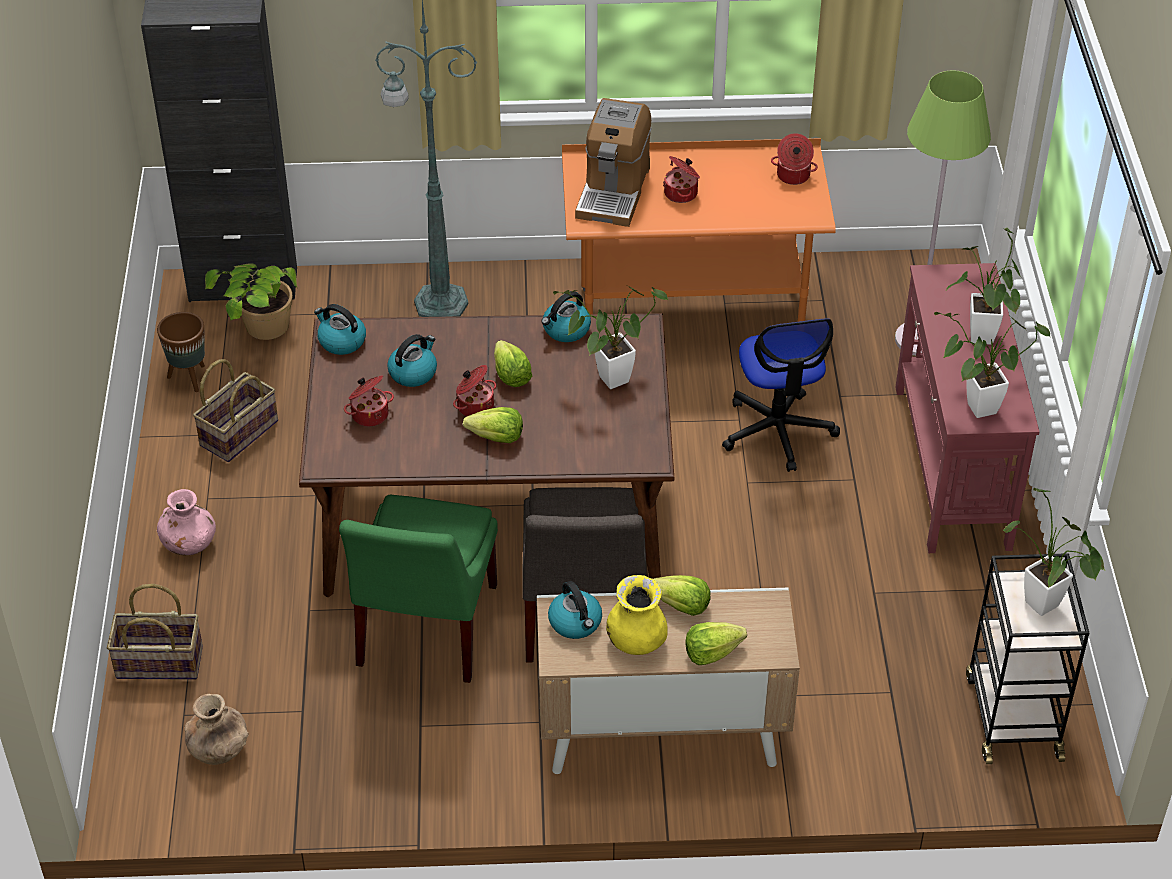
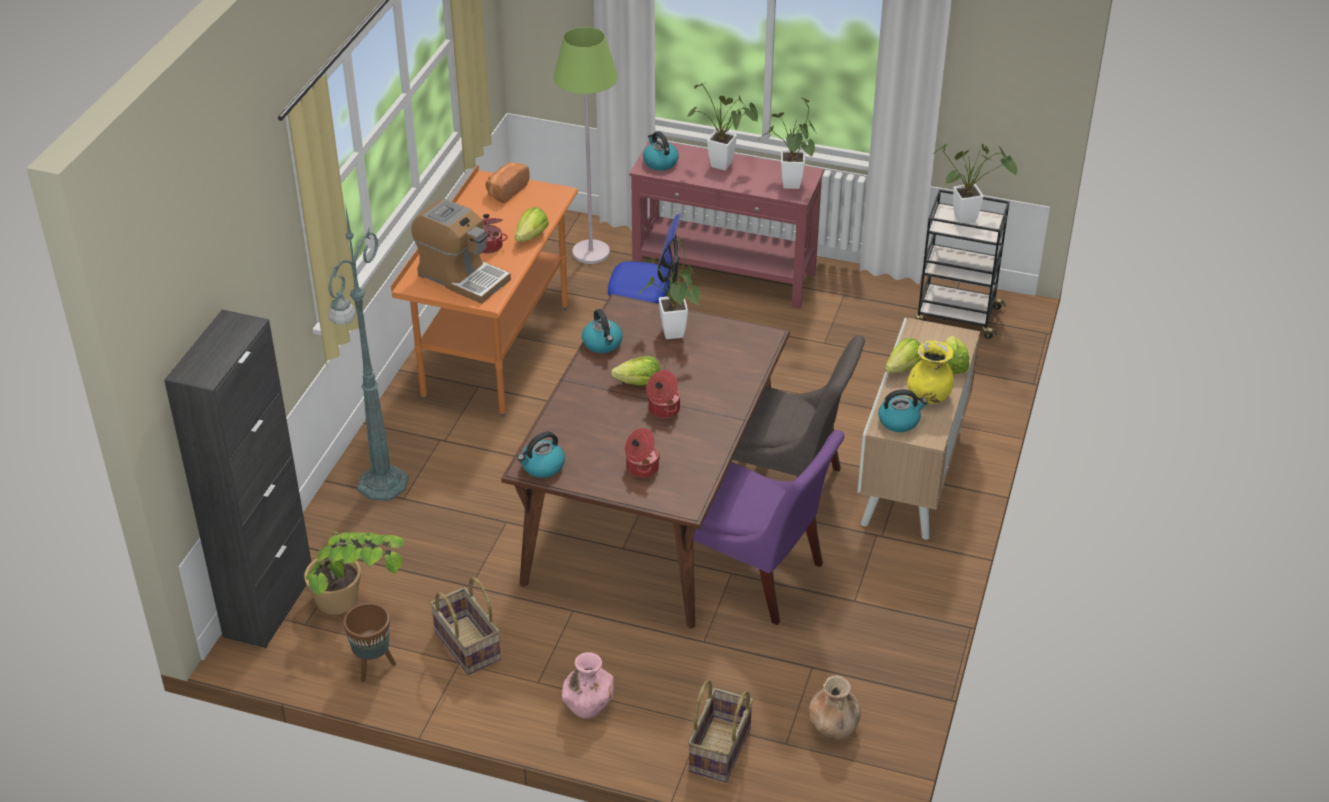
camera: 70 degrees left, 5 degrees down
(413, 372) = (605, 434): kettle -> kettle (660, 162)
(424, 630) = (757, 577): green chair -> purple chair
(496, 437) = (705, 406): lettuce -> lettuce (531, 236)
(793, 176) = (506, 190): cooking pot -> bread

